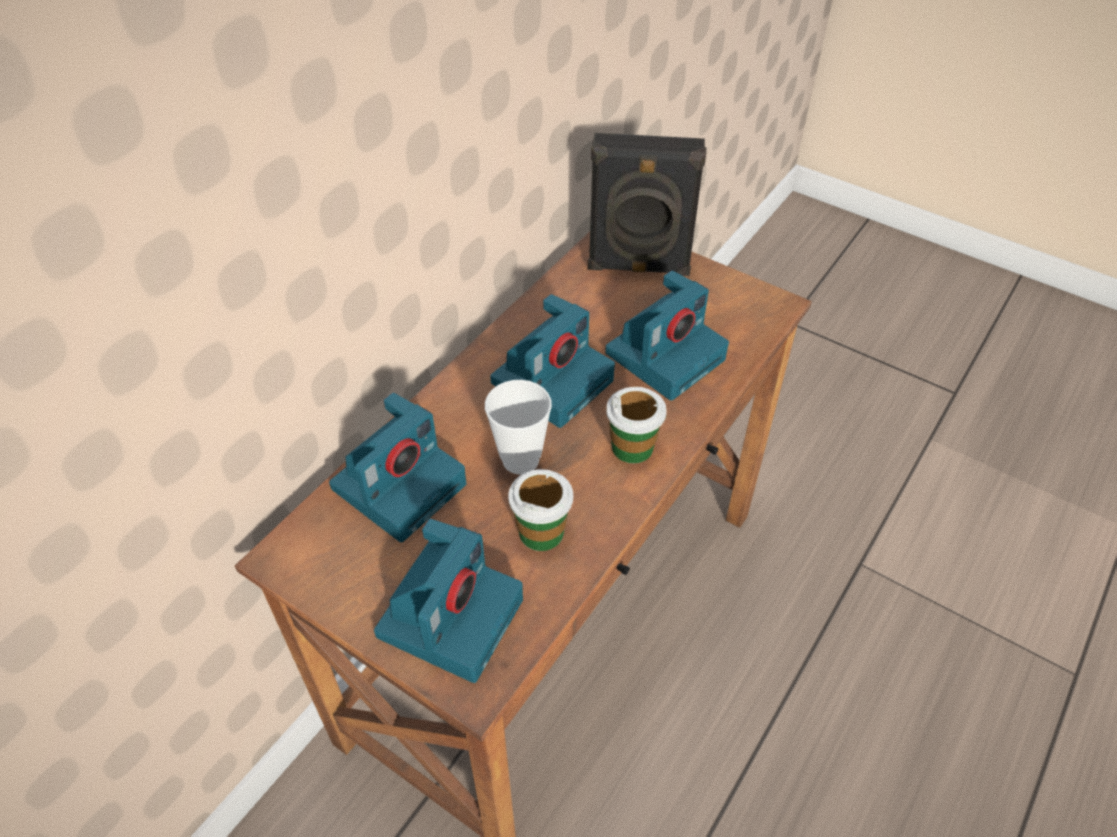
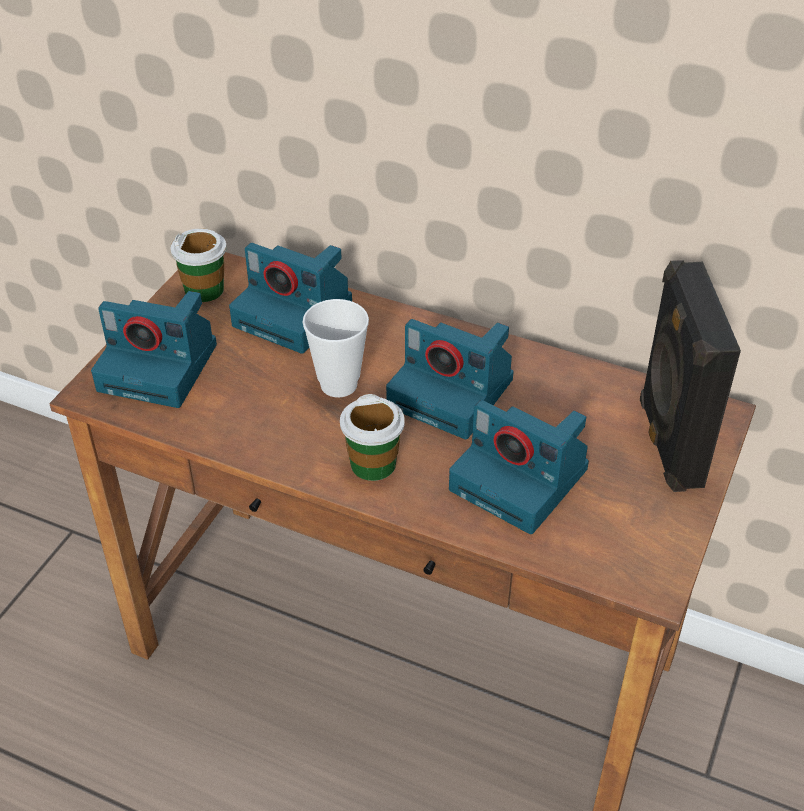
camera: 80 degrees right, 5 degrees down
(541, 531) = (254, 410): cup -> cup (204, 290)

